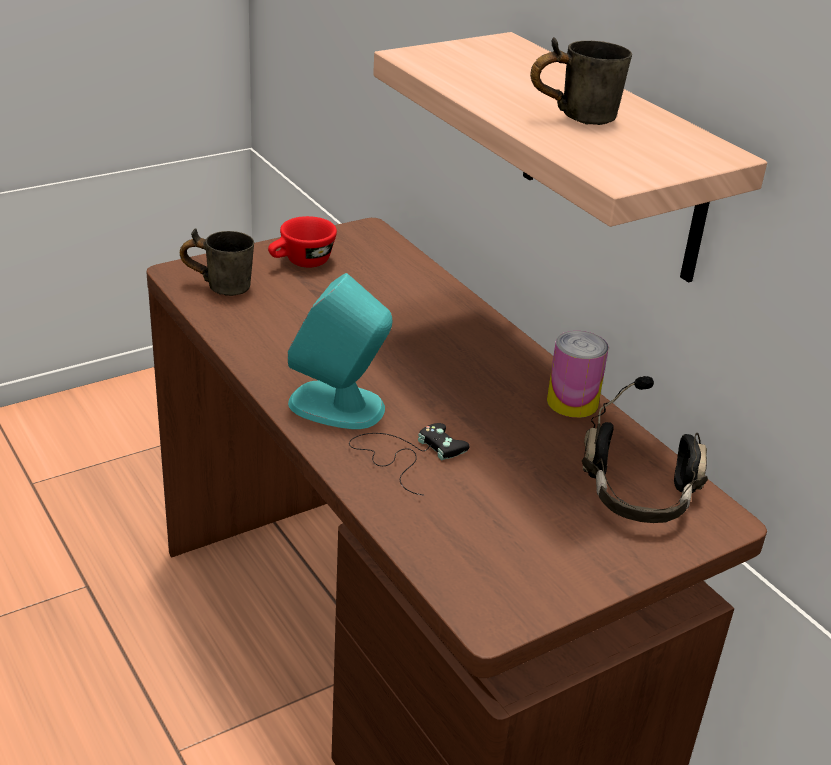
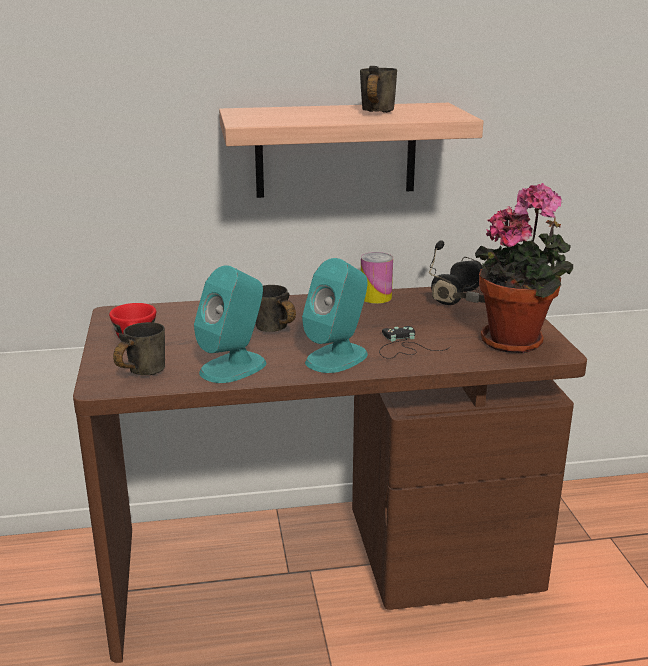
camera: 65 degrees left, 10 degrees down
(267, 338) = (234, 367): none -> turquoise speaker
(386, 342) = (272, 331): none -> grey mug
(507, 567) = (517, 341): none -> potted plant

